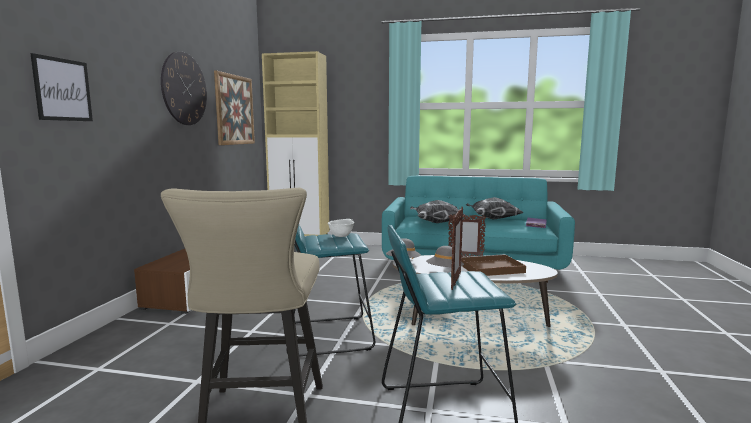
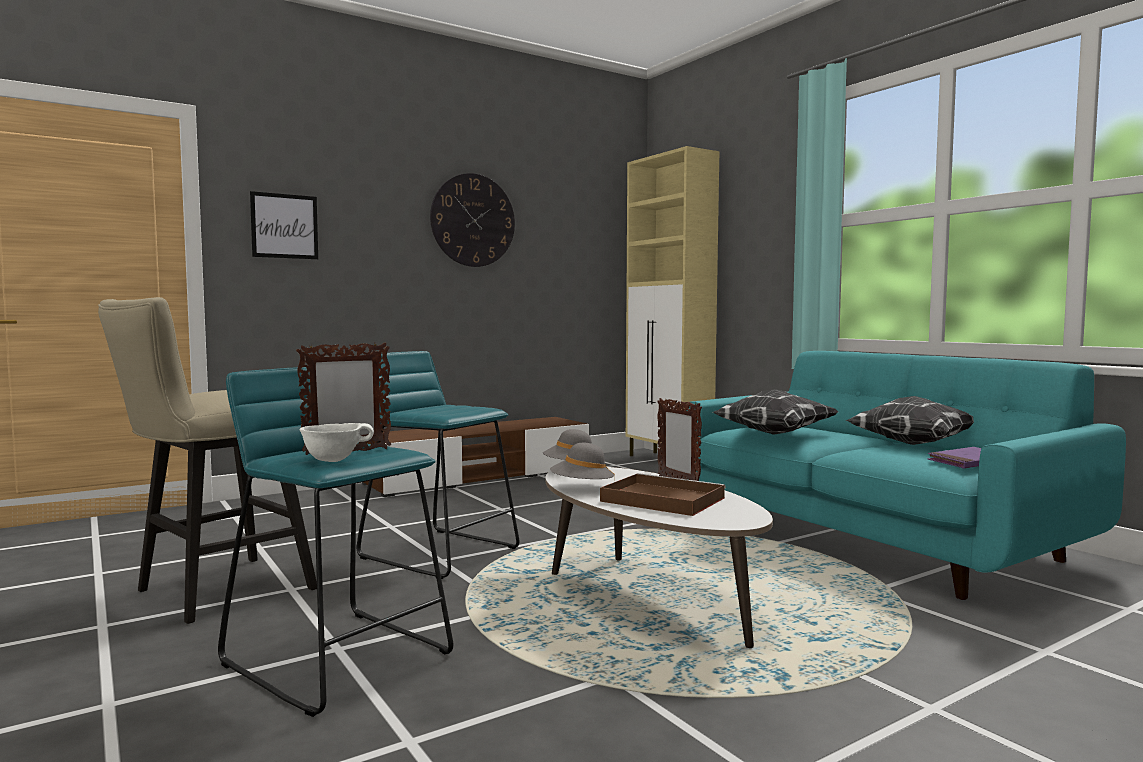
camera: 45 degrees right, 5 degrees down
(234, 110) = (577, 247): picture -> none
(341, 236) = (467, 408): white bowl -> white bowl (334, 460)

